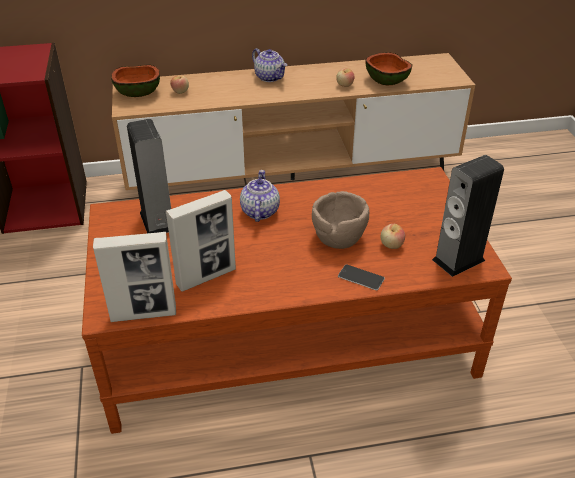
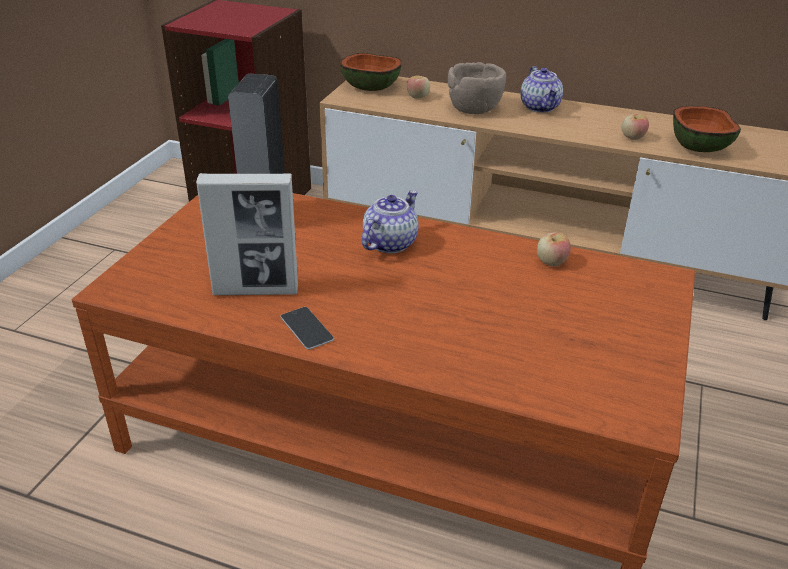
camera: 30 degrees right, 5 degrees down
(144, 314) = (150, 303): picture frame -> none
(339, 237) = (461, 305): brown bowl -> brown bowl (474, 108)
(361, 277) = (443, 363): phone -> phone (306, 328)
(391, 245) = (525, 340): apple -> apple (551, 262)
(458, 260) = (610, 395): speaker -> none

